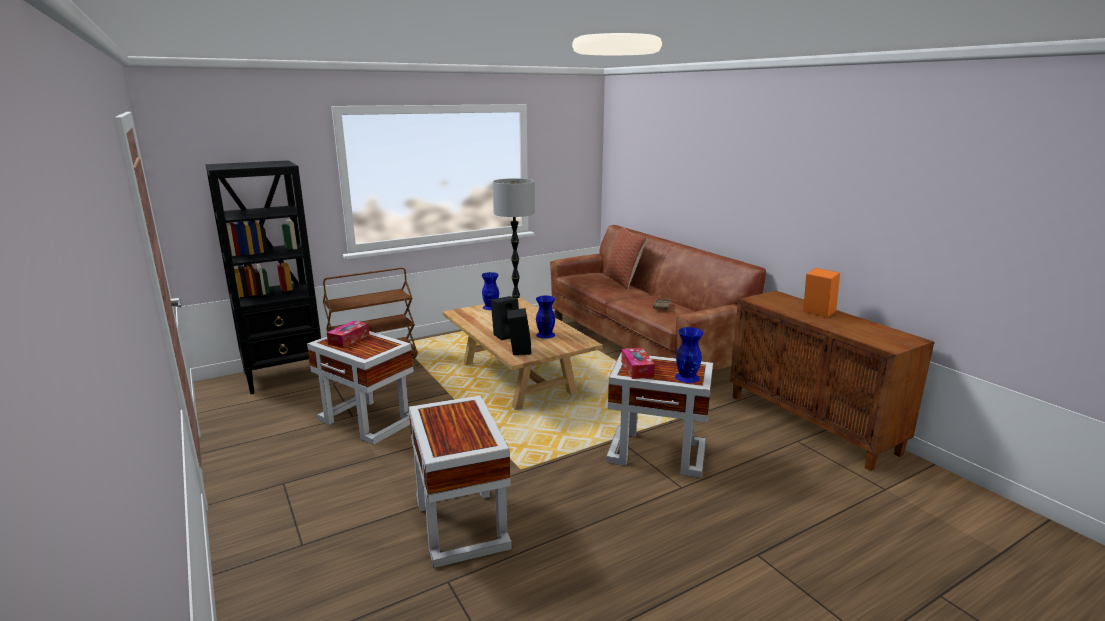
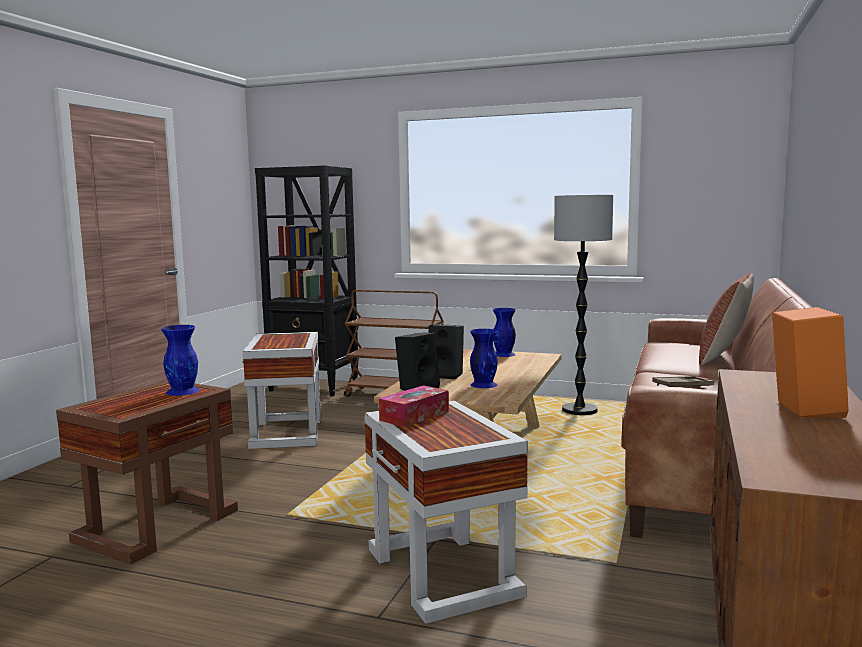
camera: 50 degrees right, 10 degrees down
(349, 339) = (284, 337): tissue box -> none
(461, 521) = (159, 525): white side table -> brown side table
(687, 377) = (440, 439): blue vase -> blue vase (183, 391)

